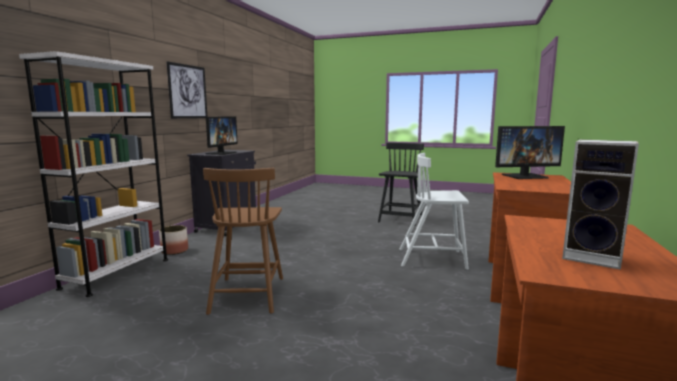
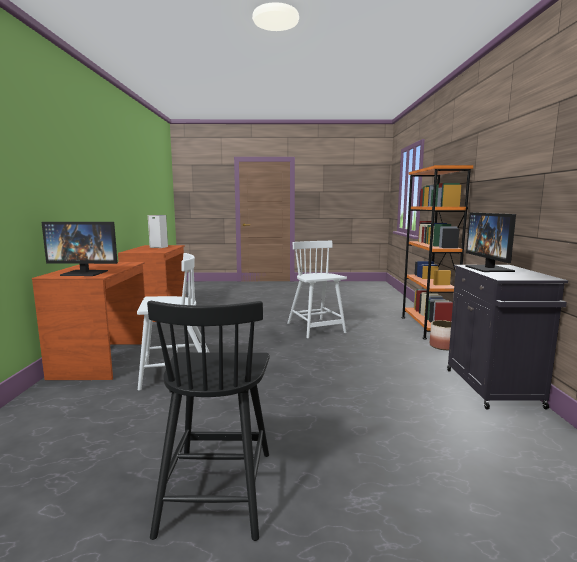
camera: 160 degrees right, 0 degrees up
(117, 273) = (427, 327): white bookcase -> orange bookcase
(188, 91) = (528, 176): picture -> none
(247, 294) = (316, 328): brown chair -> white chair
(525, 176) = (85, 273): monitor -> monitor turned 150 degrees counterclockwise

